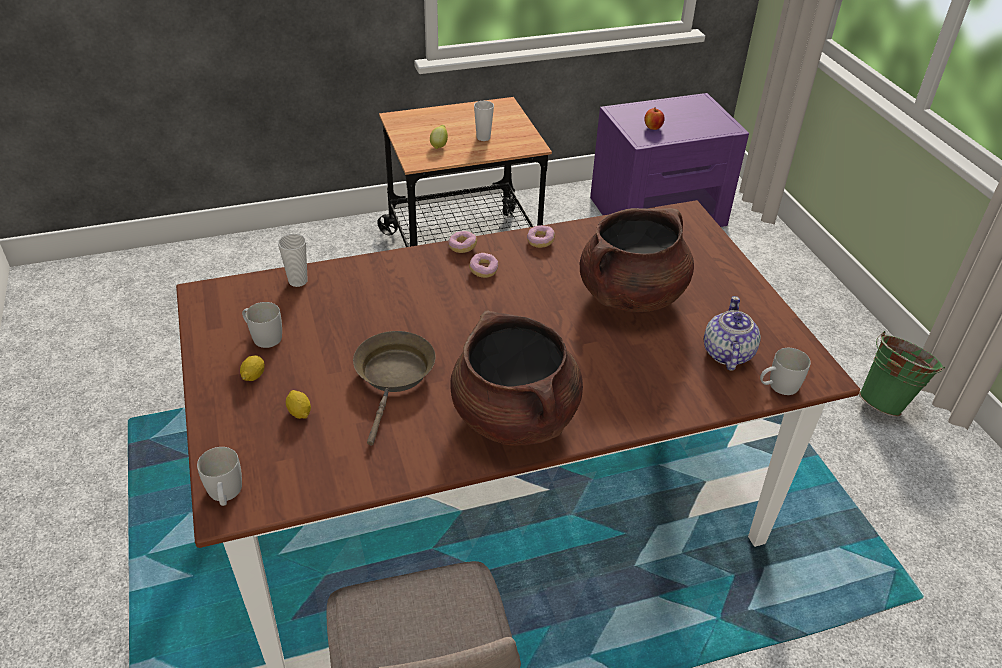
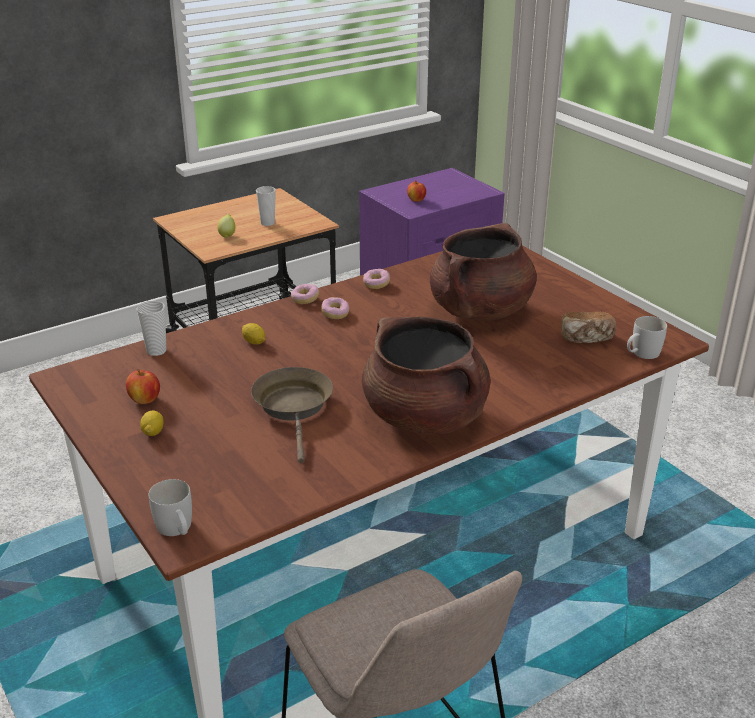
camera: 15 degrees left, 10 degrees down
(263, 336) = (145, 400): white mug -> apple
(299, 412) = (216, 452): lemon -> lemon (254, 342)
(727, 354) = (586, 338): teapot -> bread
(887, 402) = (697, 401): green bucket -> none

